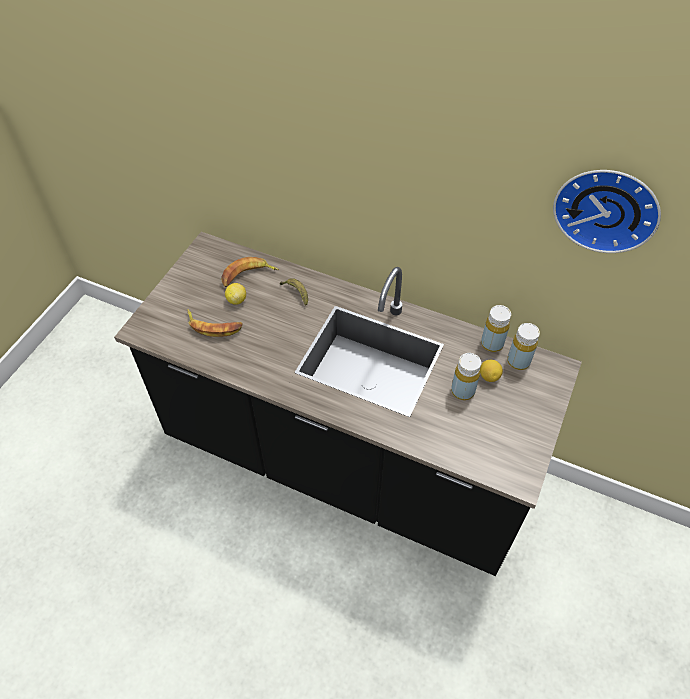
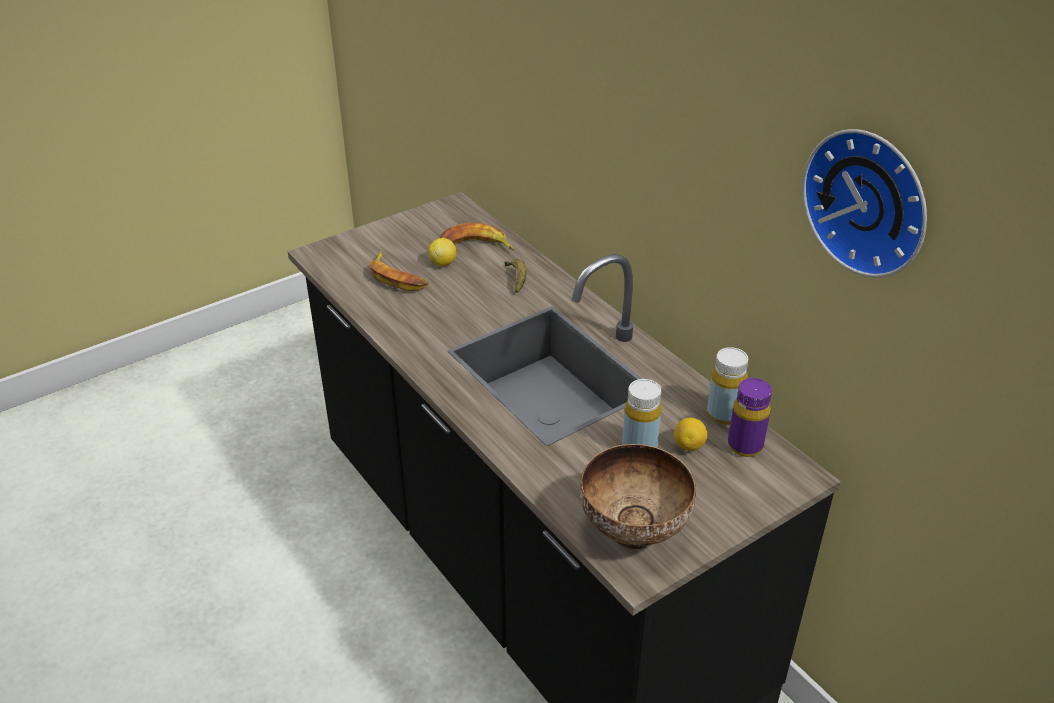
camera: 30 degrees right, 15 degrees down
(500, 453) = (632, 531): none -> bowl
(518, 361) = (745, 446): yellow bottle -> purple bottle

